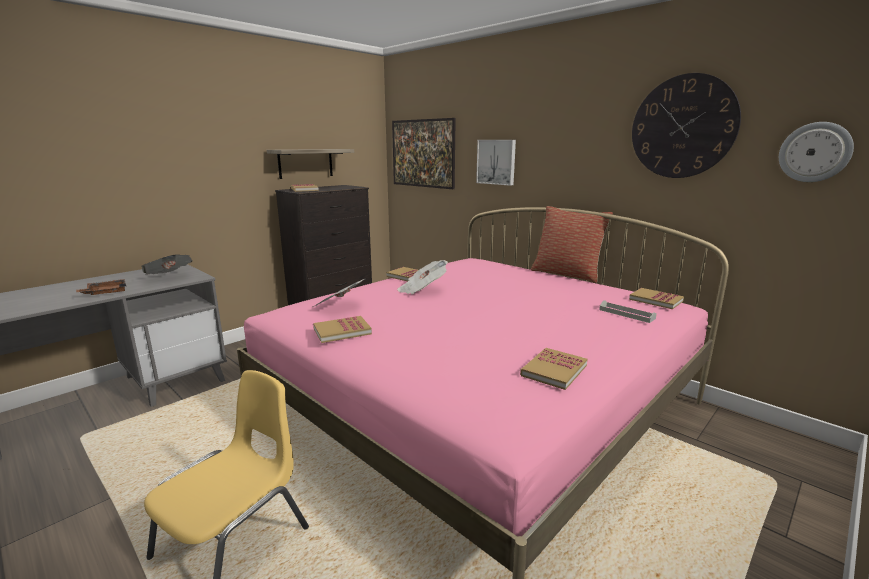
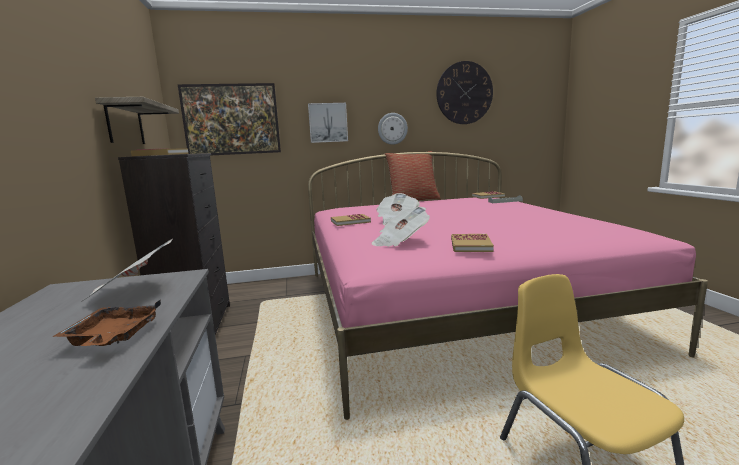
camera: 55 degrees left, 5 degrees down
(554, 370) = (582, 218): book -> none
(814, 152) = (523, 106): wall clock -> wall clock (392, 128)

